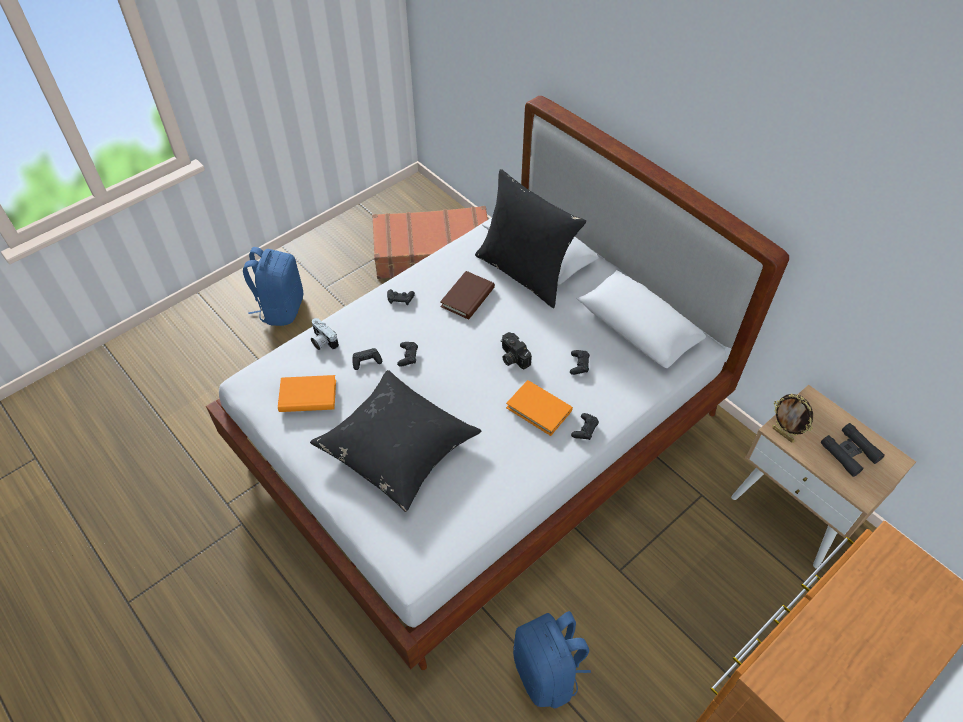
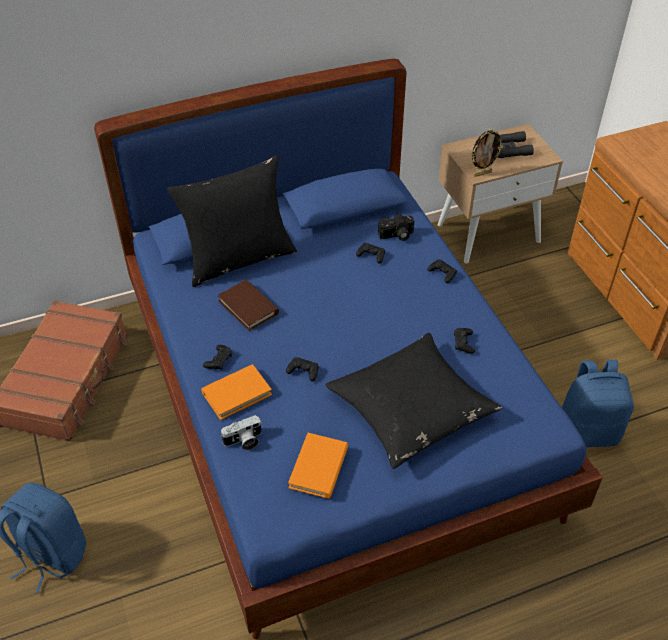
camera: 70 degrees left, 5 degrees down
(366, 361) = (294, 406): black game controller -> black game controller (463, 343)
(482, 436) = (334, 407): white bed -> blue bed
(512, 357) = (341, 296): camera -> camera (396, 235)
(539, 409) = (410, 295): orange book -> orange book (236, 394)

